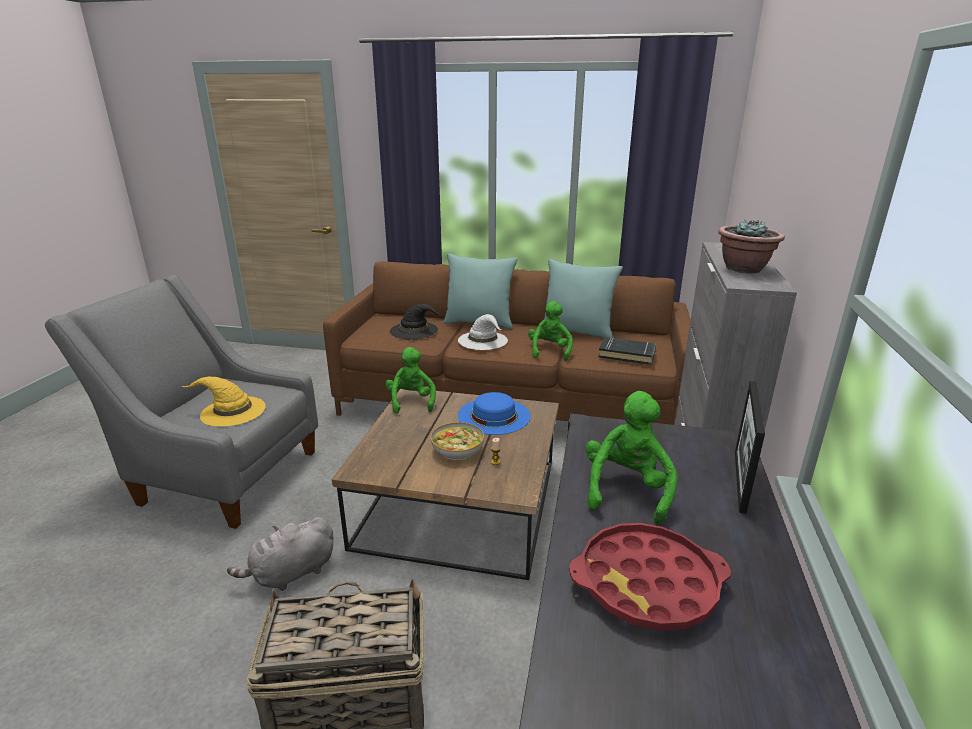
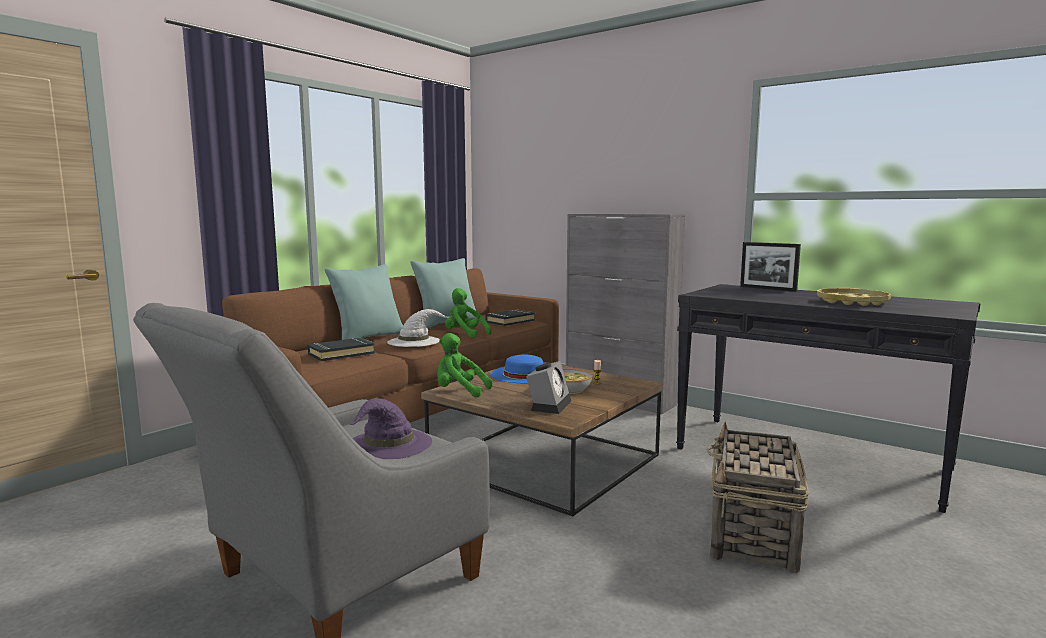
camera: 65 degrees left, 15 degrees down
(232, 411) = (388, 444): yellow hat -> purple hat
(291, 573) = (588, 547): grey plush toy -> none
(398, 452) = (549, 405): none -> alarm clock
(414, 330) = (341, 354): black hat -> black book
(626, 489) = (772, 297): green plush toy -> none
(647, 584) = (852, 302): red tray -> yellow tray
(744, 269) = (637, 213): potted plant -> none

